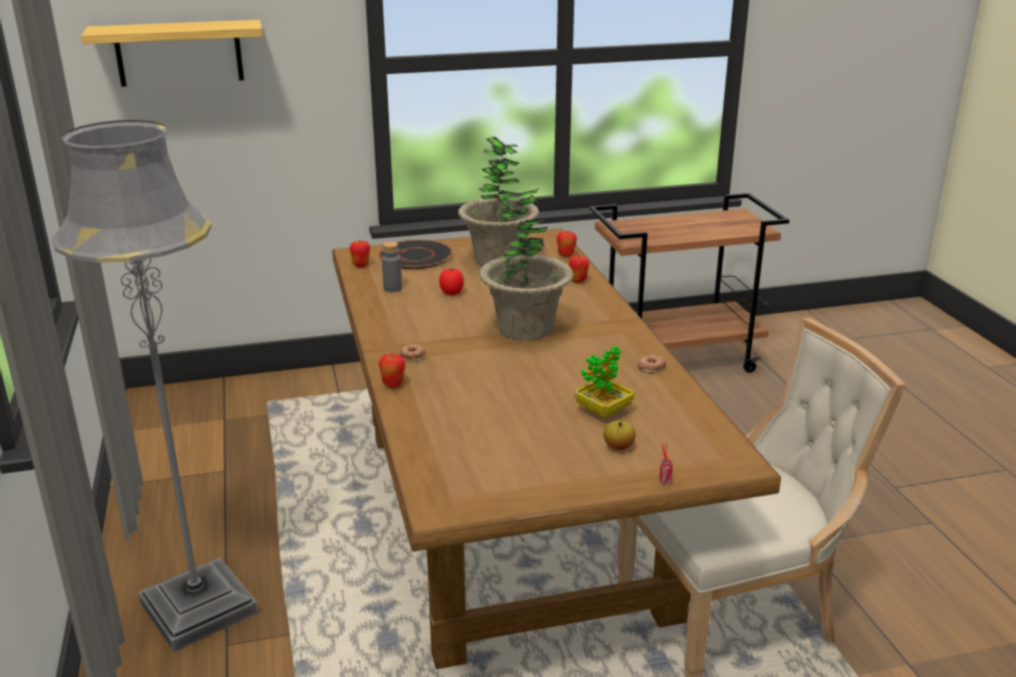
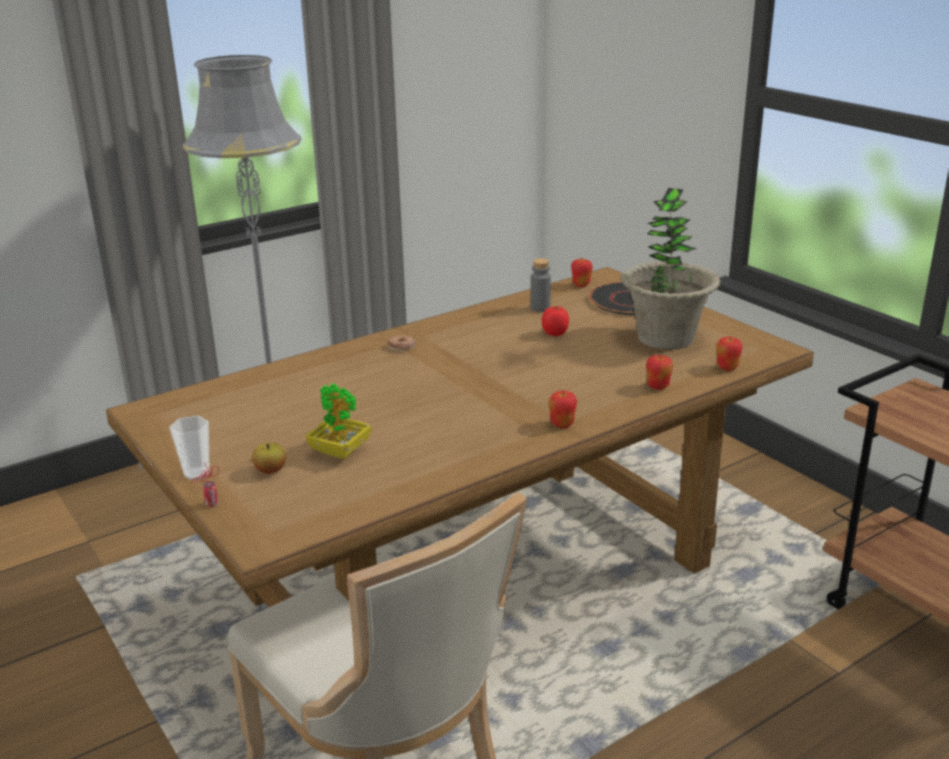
camera: 70 degrees right, 0 degrees up
(179, 53) = (608, 43): shelf -> none
(393, 384) = (341, 351): apple -> apple (562, 424)
(525, 329) = (501, 382): potted plant -> none
(603, 485) = (197, 474): none -> cup
(651, 367) = (458, 463): donut -> none

